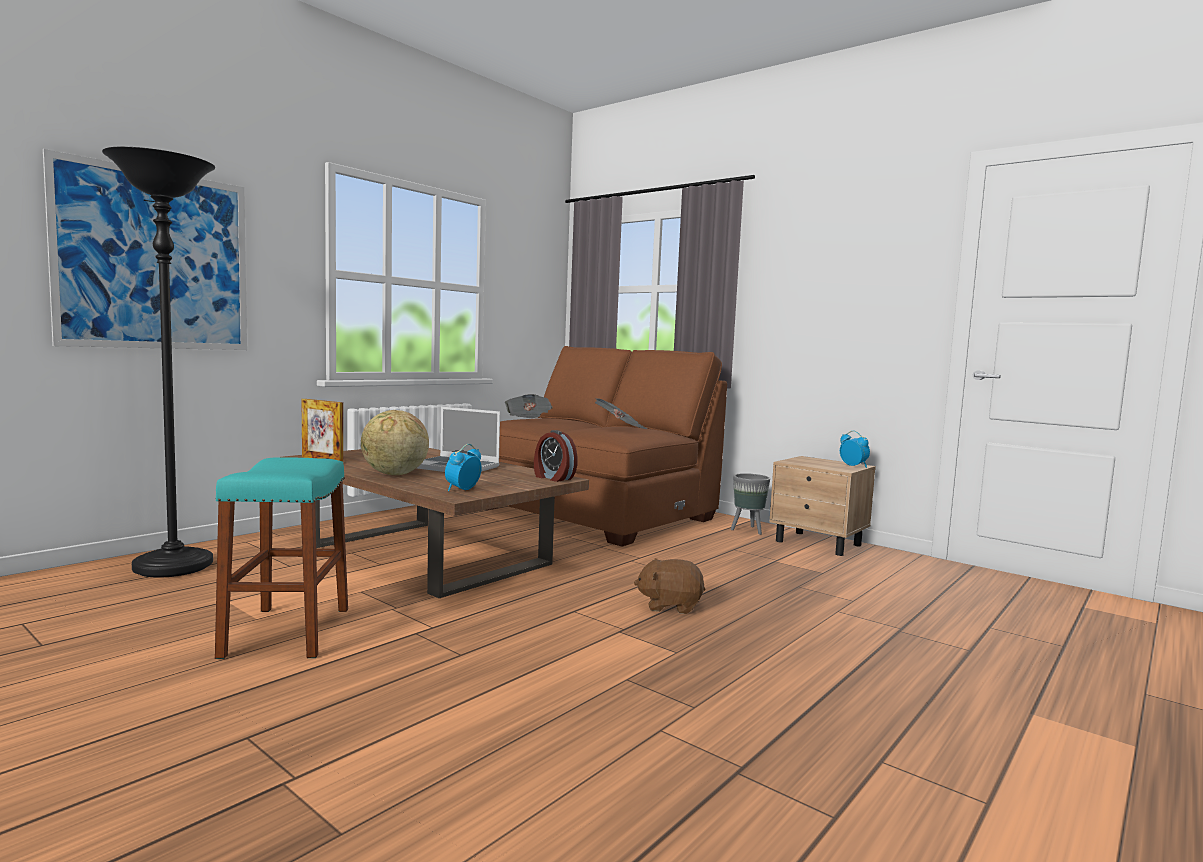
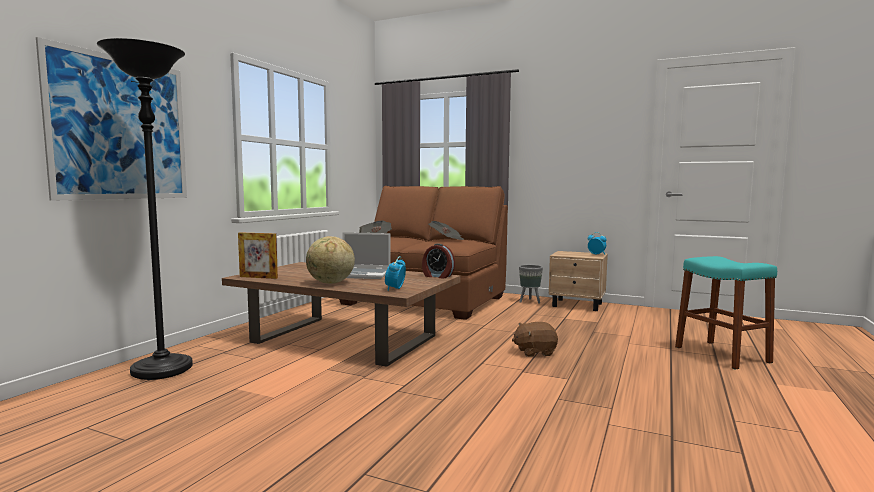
camera: 15 degrees left, 0 degrees up
(287, 632) = (308, 403): turquoise stool -> turquoise stool (722, 354)

